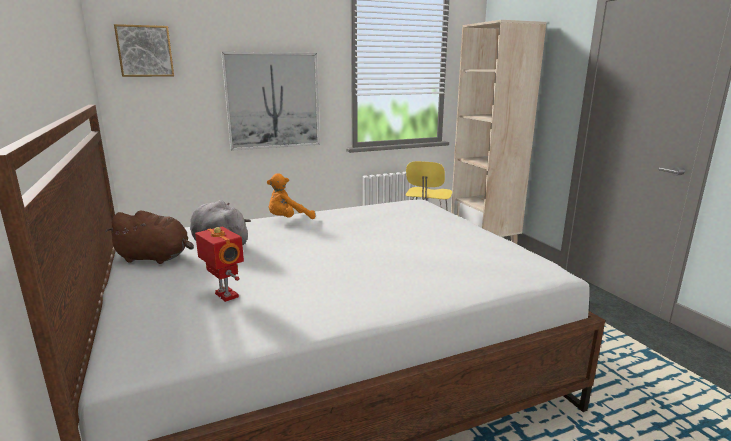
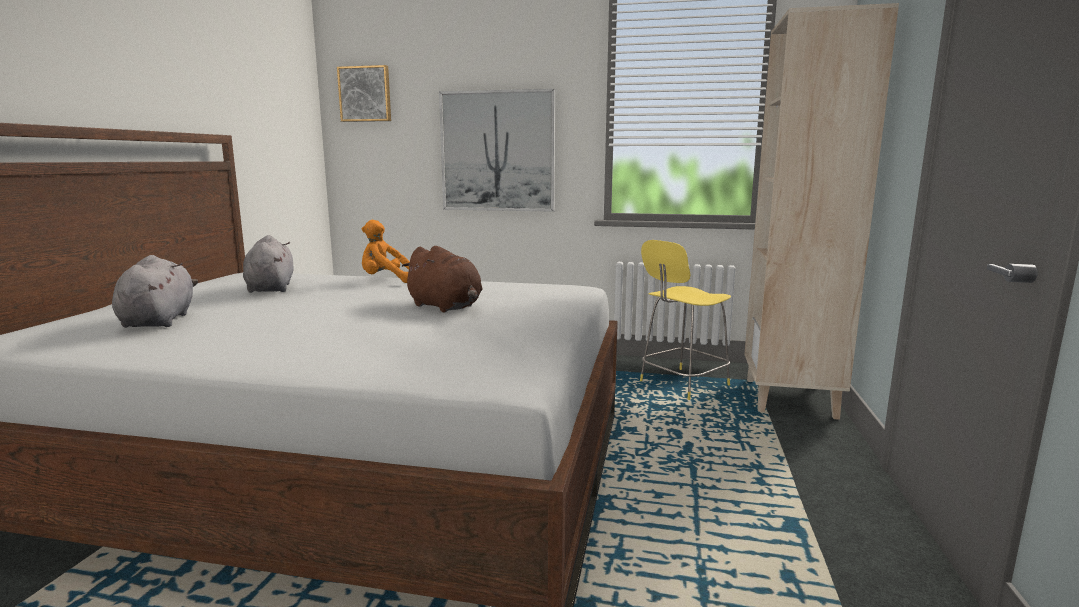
camera: 35 degrees right, 5 degrees down
(156, 258) = (205, 288): brown plush toy -> brown plush toy (446, 307)
(225, 296) = (159, 320): toy robot -> grey plush toy

